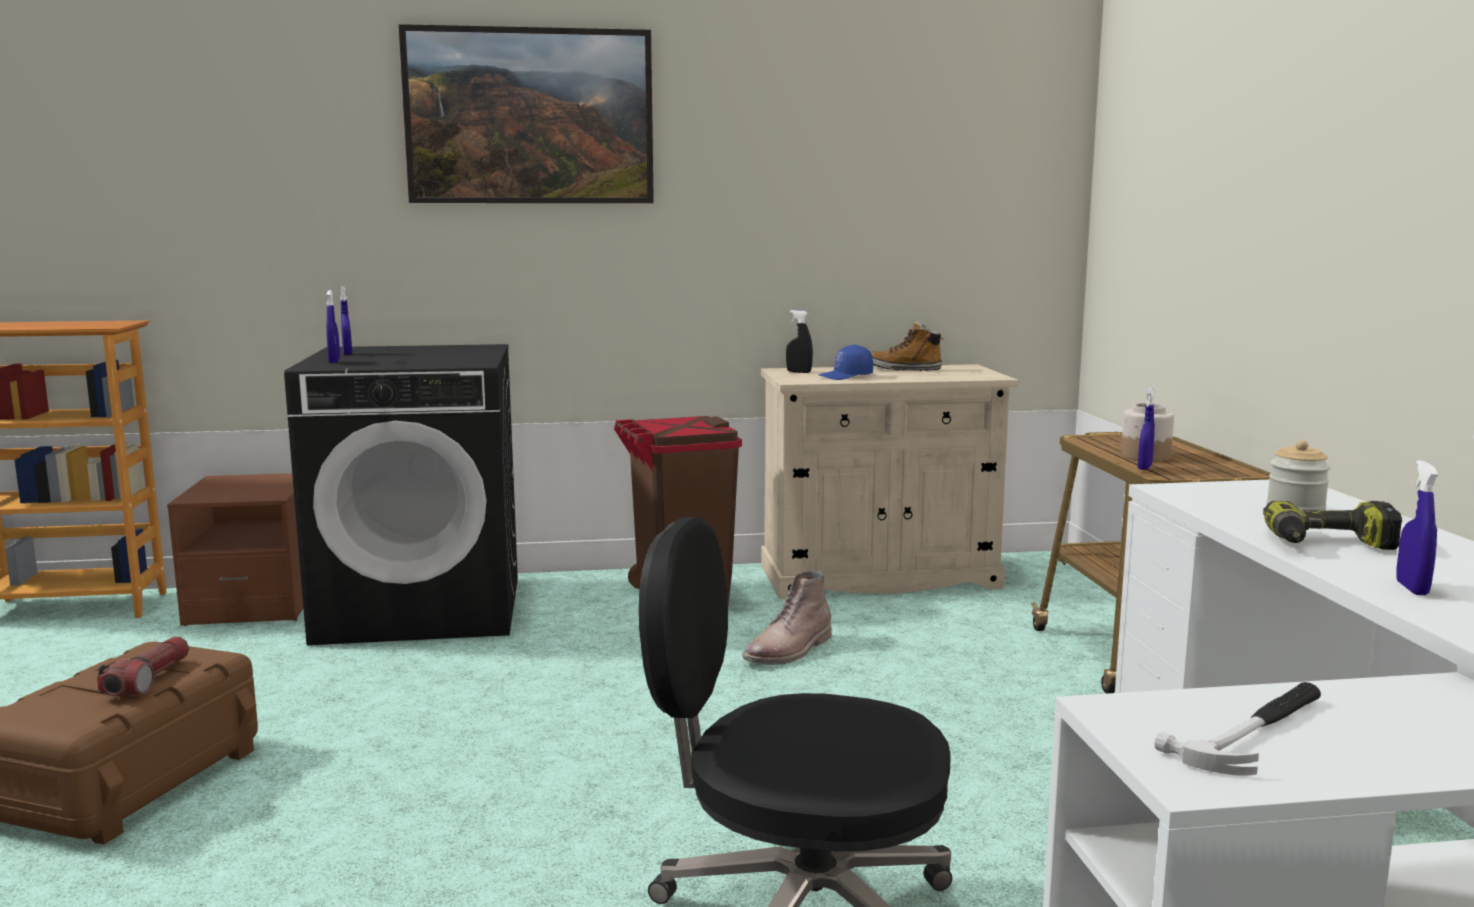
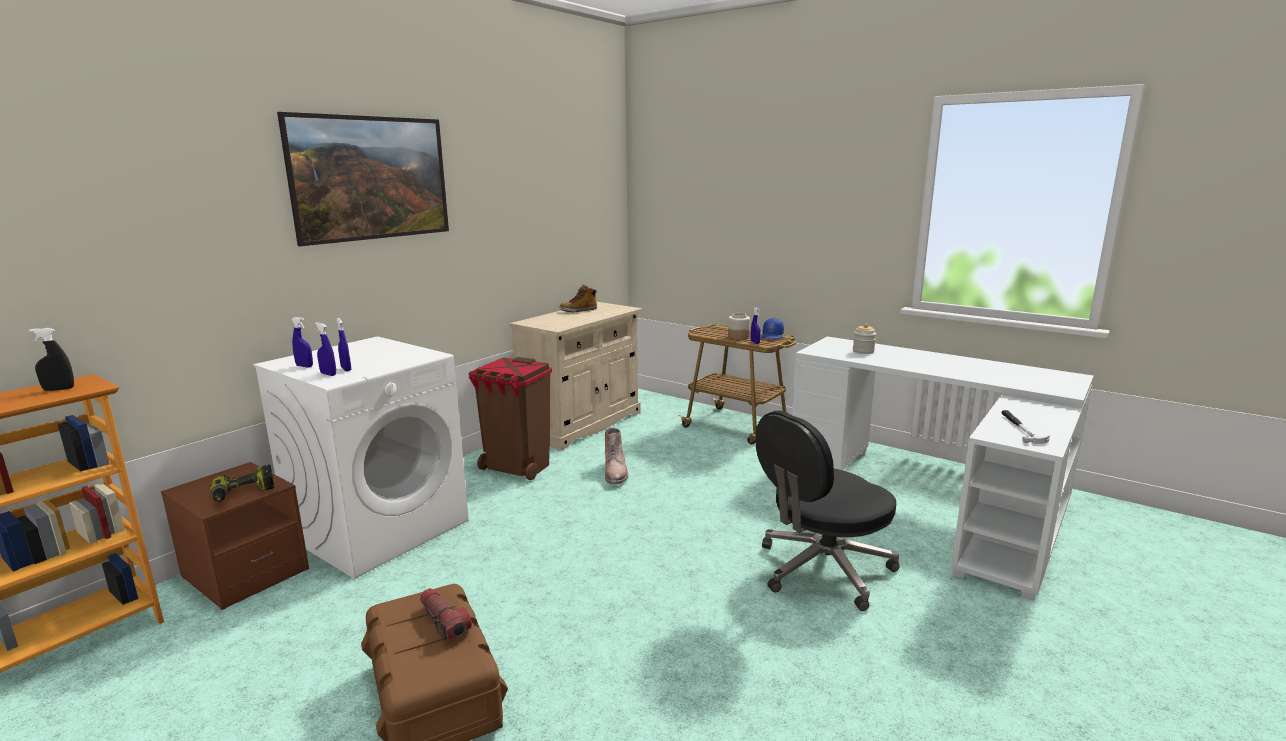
camera: 45 degrees left, 5 degrees up
(423, 609) = (380, 528): black washing machine -> white washing machine
(799, 372) = (538, 322): black spray bottle -> black spray bottle (59, 389)
(846, 377) = (570, 321): blue cap -> blue cap (772, 336)
(1329, 544) = (902, 361): power drill -> power drill (243, 493)
(1412, 588) = (953, 371): blue spray bottle -> blue spray bottle (346, 369)

